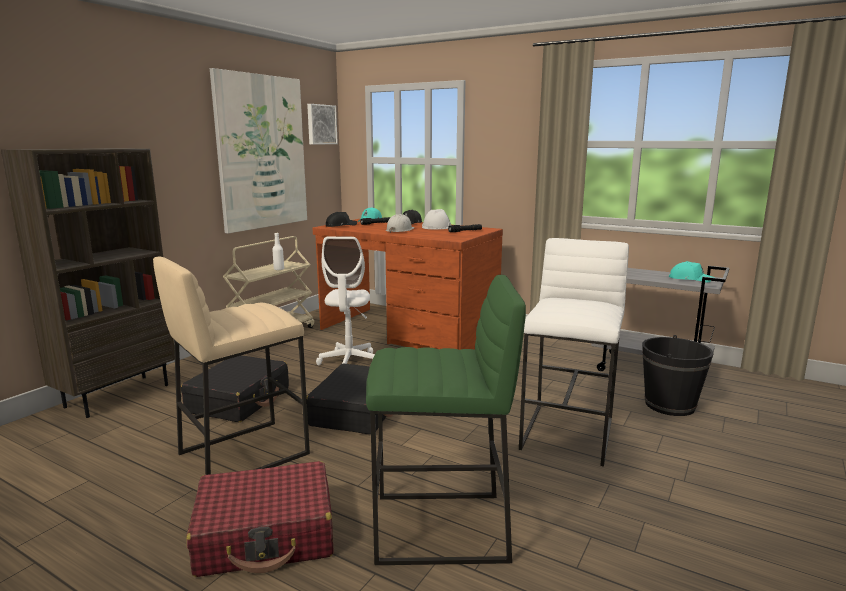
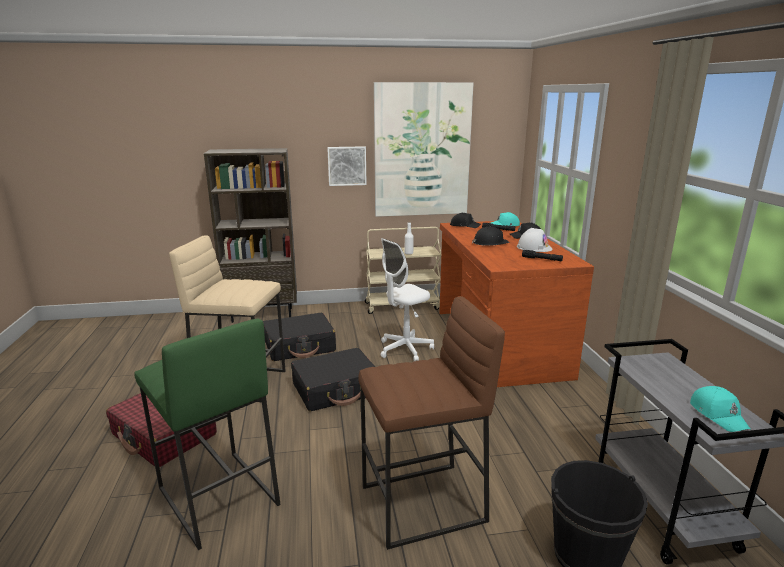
camera: 50 degrees right, 5 degrees up
(321, 124) = (500, 124): picture -> picture (347, 166)
(399, 230) = (489, 243): white hard hat -> black hard hat
(568, 434) = (423, 504): white stool -> brown stool

